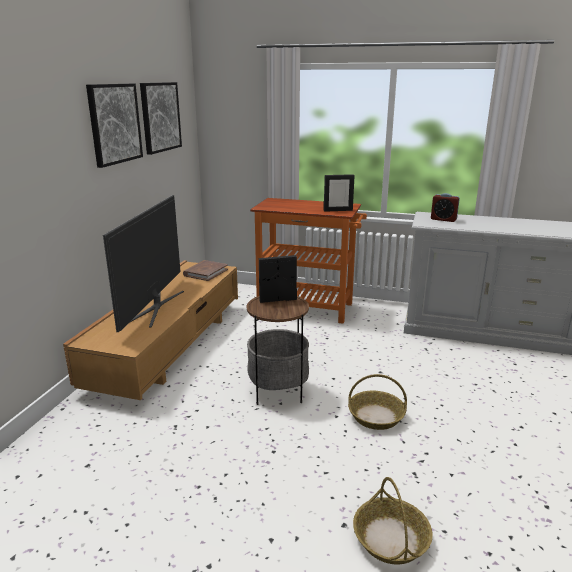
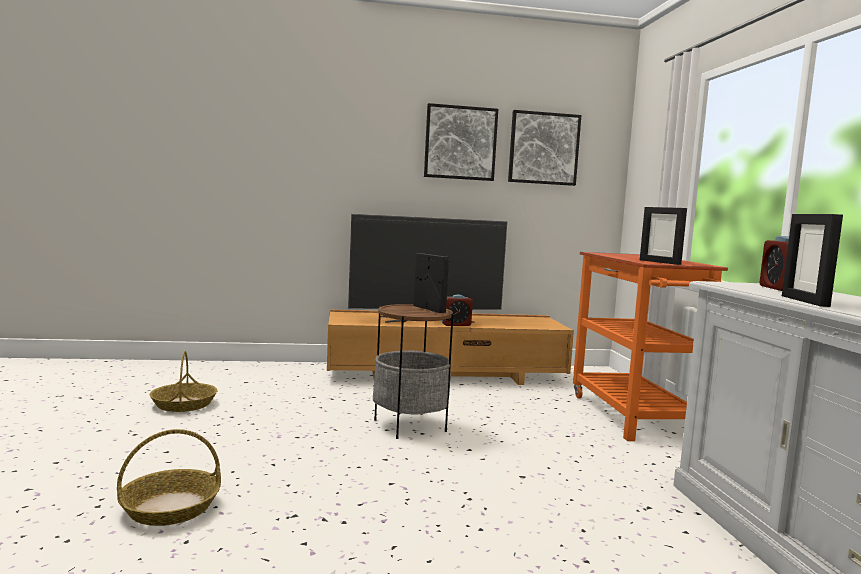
camera: 65 degrees right, 15 degrees down
(187, 300) = (456, 325): none -> alarm clock
(205, 272) = (533, 323): brown book -> none
(376, 416) = (405, 482): basket -> basket (184, 404)
(492, 229) = (806, 301): none -> picture frame

